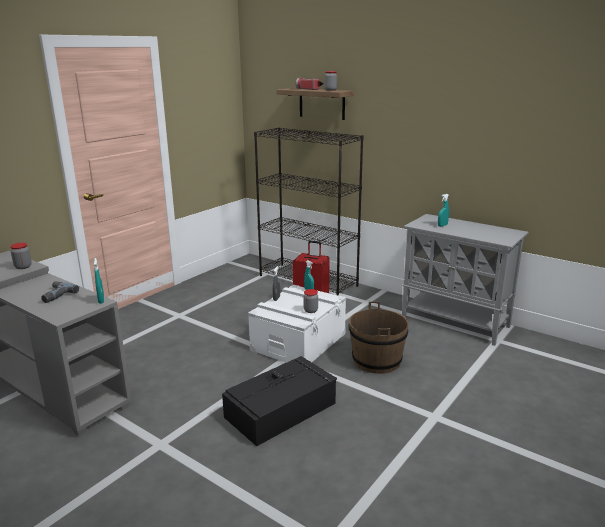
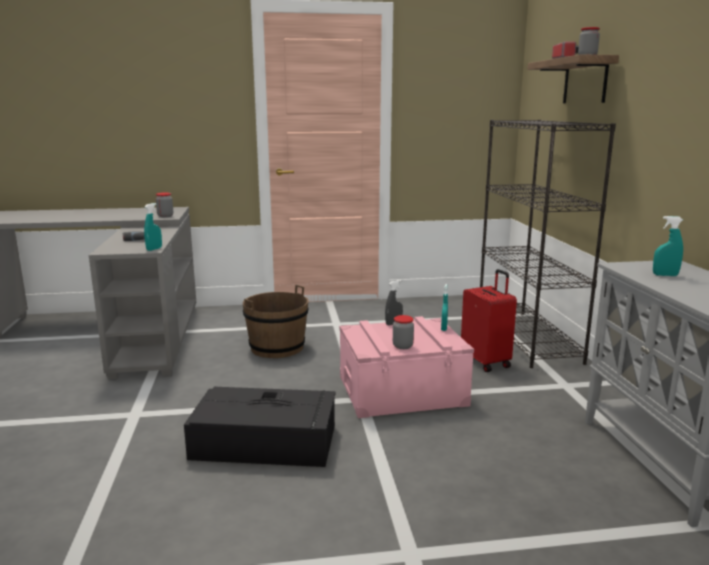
camera: 45 degrees right, 5 degrees down
(298, 342) = (402, 390): white storage box -> pink storage box
(376, 360) = (456, 451): brown bucket -> brown bucket (277, 347)

